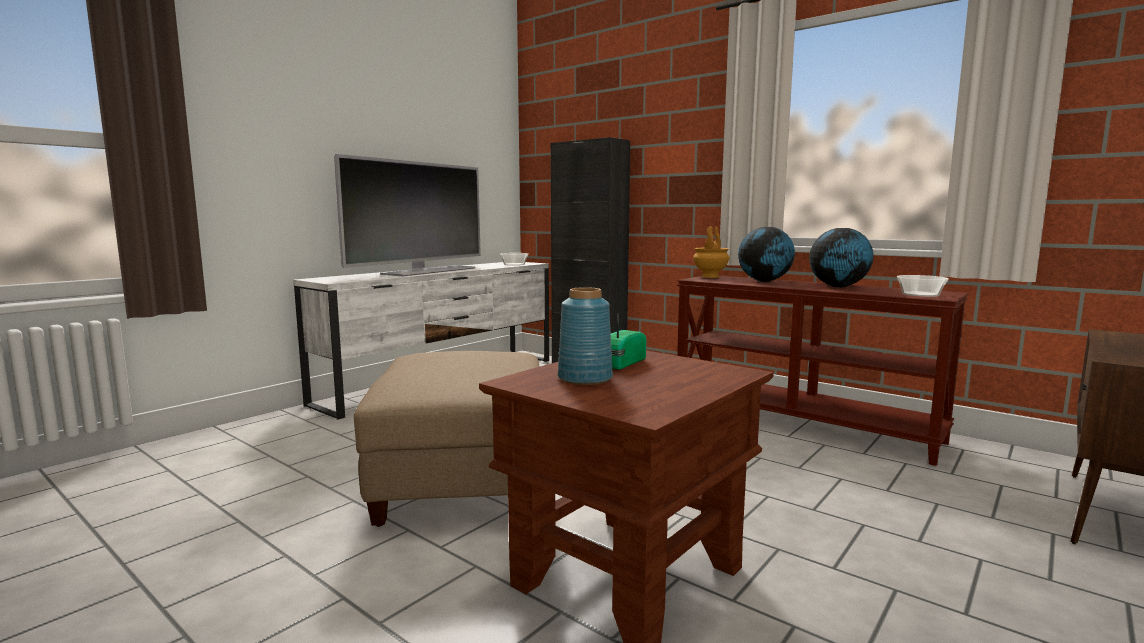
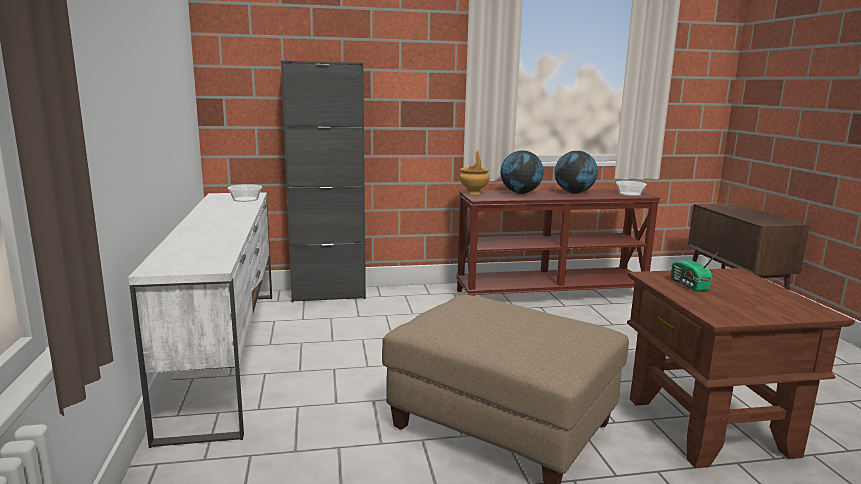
camera: 50 degrees left, 5 degrees up
(428, 271) = (217, 226): television -> none
(584, 379) = (726, 303): blue vase -> none

